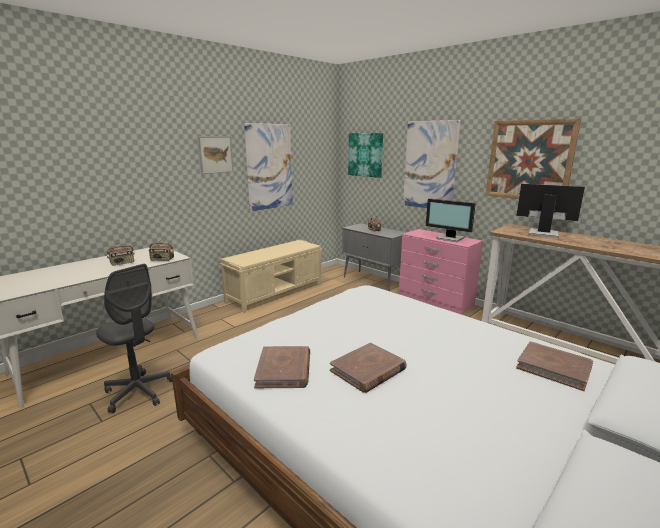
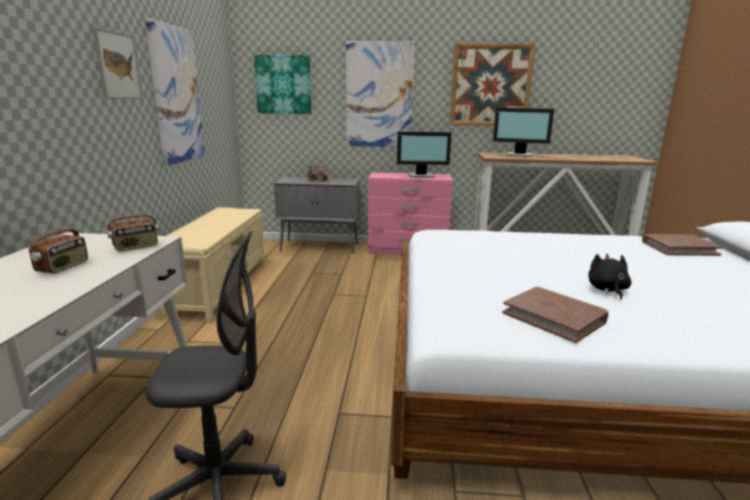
camera: 40 degrees left, 0 degrees up
(368, 370) = (607, 290): brown book -> black plush toy
(543, 233) = (520, 155): monitor -> monitor turned 150 degrees counterclockwise

